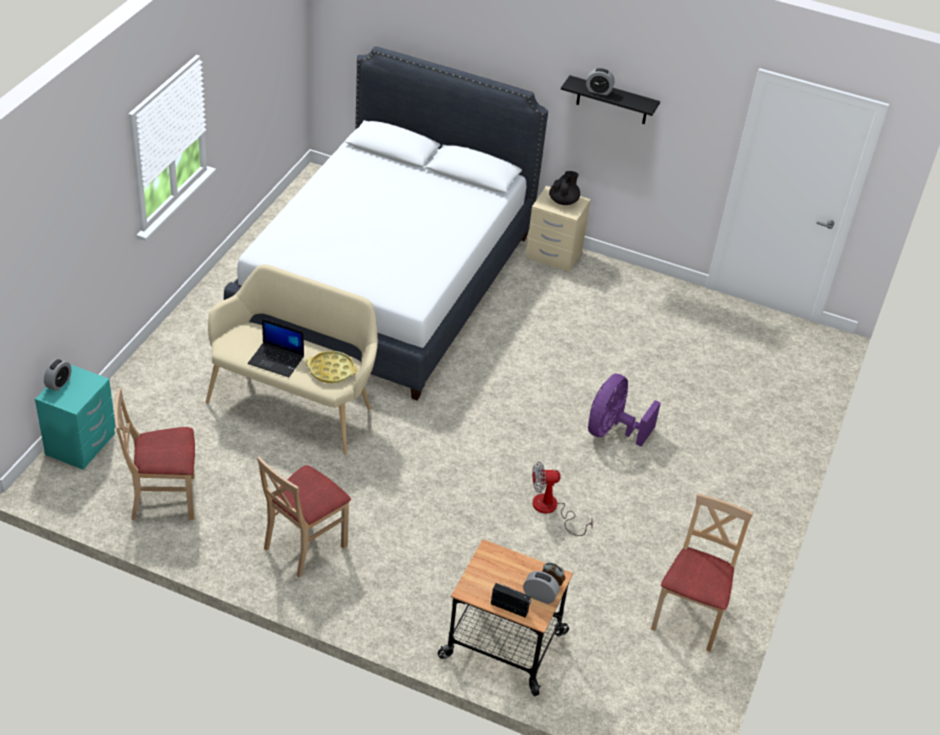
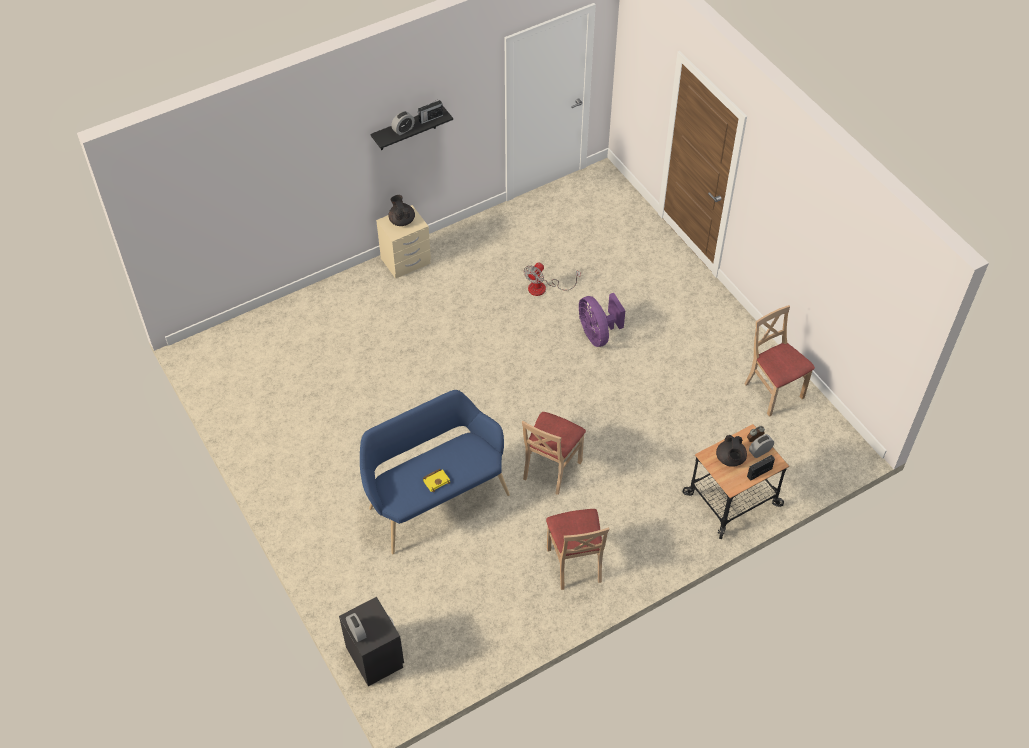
camera: 50 degrees left, 10 degrees up
(81, 444) = (374, 657): turquoise nightstand -> black nightstand
(163, 499) = (470, 628): beige chair -> beige chair (551, 469)
(277, 360) = (436, 480): laptop -> yellow book
(295, 402) = (434, 498): beige bench -> blue bench
(331, 370) = (472, 453): yellow tray -> none
(387, 283) = (353, 375): white bed -> none
(504, 573) = (730, 459): none -> black teapot
(551, 509) = (641, 408): fan -> fan (544, 288)
(633, 100) = (430, 118): none -> radio

